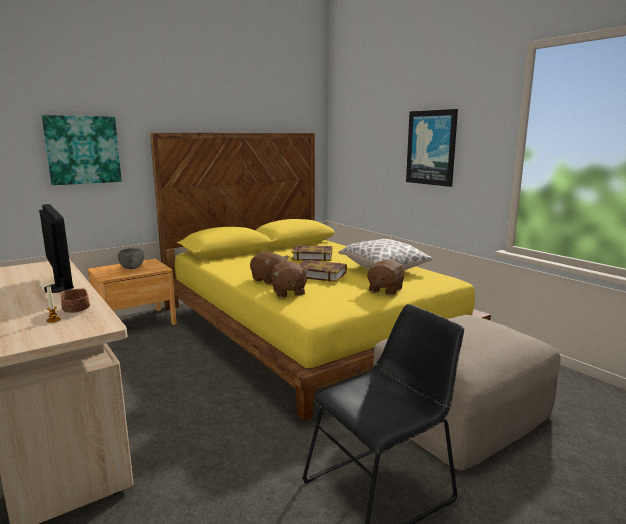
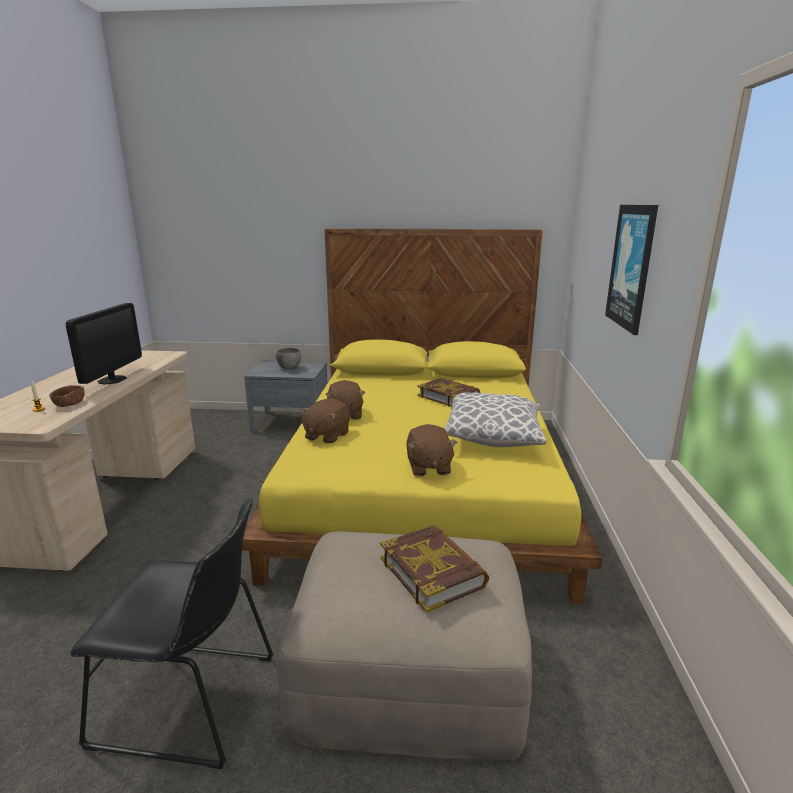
camera: 40 degrees right, 5 degrees up
(83, 150) = (262, 245): picture -> none
(135, 323) = (290, 422): brown nightstand -> grey nightstand
(320, 274) = (400, 423): book -> book (432, 572)
(385, 290) = (428, 467): brown plush toy -> brown plush toy turned 75 degrees counterclockwise

